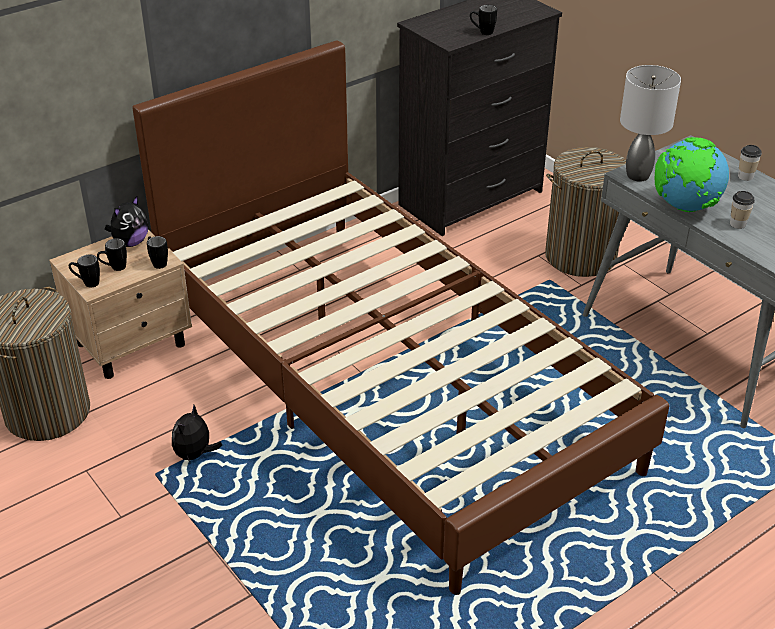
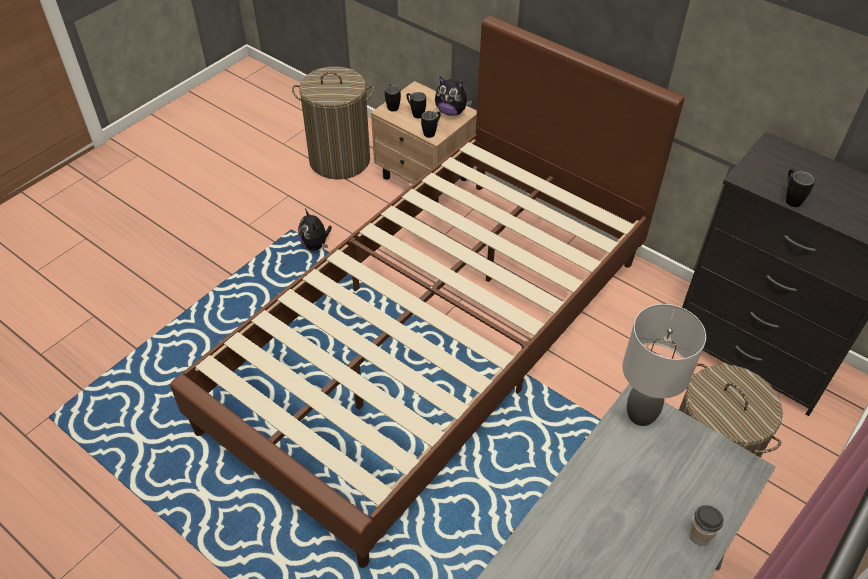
camera: 75 degrees right, 10 degrees up
(195, 454) = (316, 245): plush toy -> plush toy turned 120 degrees counterclockwise
(685, 207) = (591, 468): globe -> none
(737, 224) = (576, 528): cup -> none

